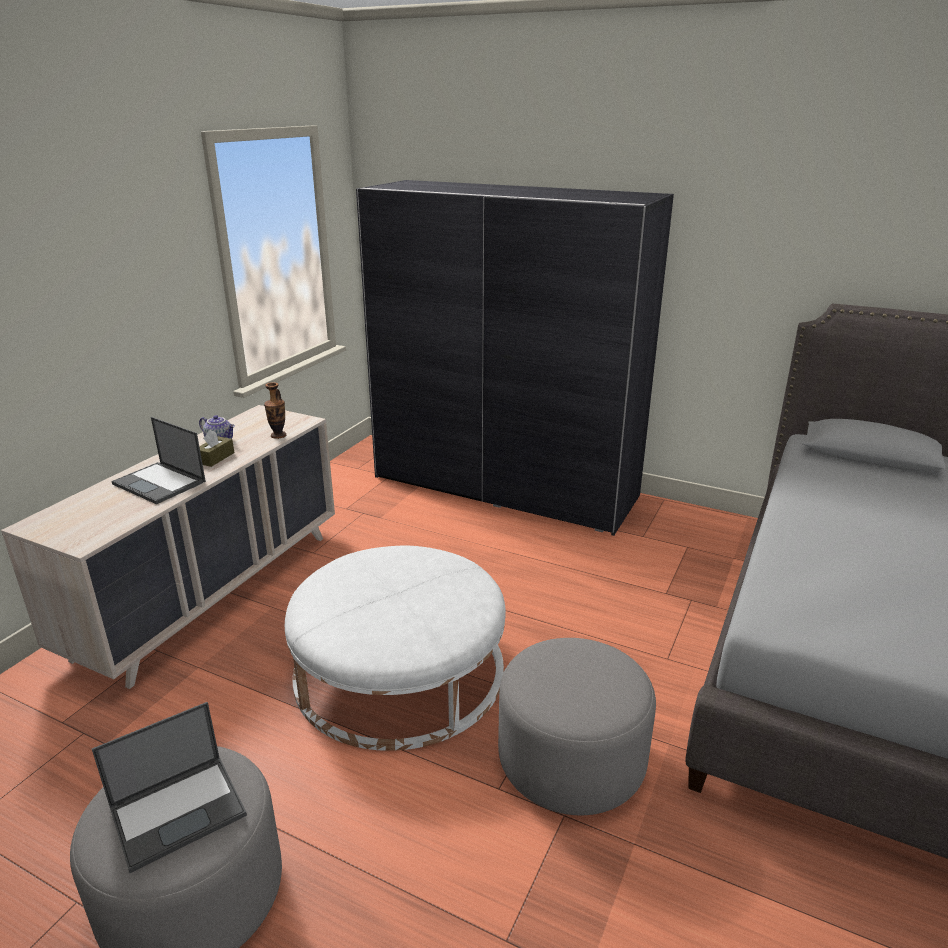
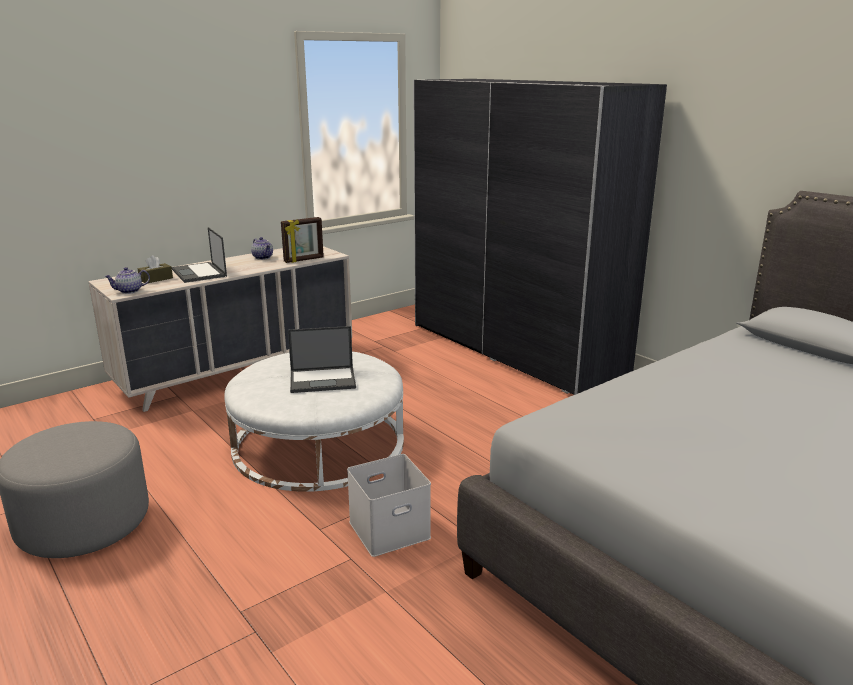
camera: 25 degrees right, 5 degrees down
(90, 536) = (129, 291): none -> teapot
(179, 810) = (70, 447): laptop -> laptop (323, 380)
(215, 458) = (248, 266): brown tissue box -> brown tissue box (156, 279)
(278, 435) = (304, 260): vase -> picture frame
(571, 759) = (390, 528): grey ottoman -> white storage box

